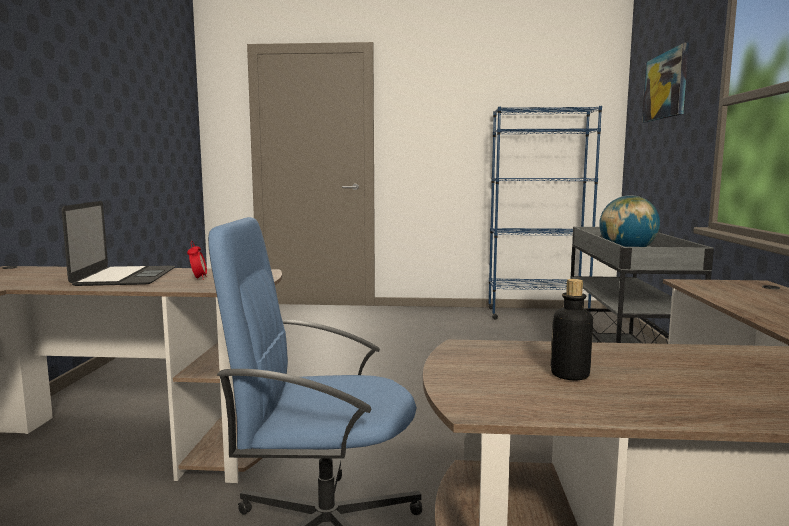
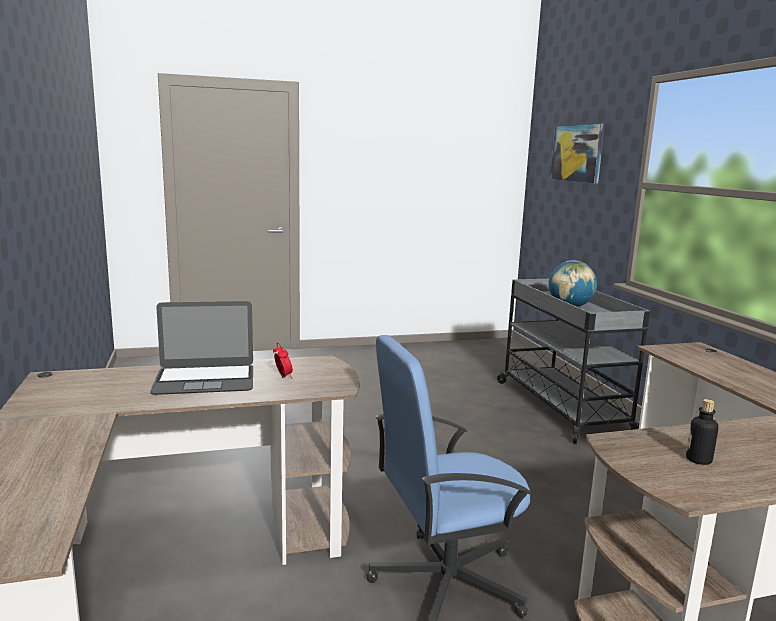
camera: 20 degrees left, 5 degrees up
(125, 276) = (205, 380): laptop -> laptop turned 105 degrees clockwise
(537, 314) = (455, 348): blue bookcase -> none

